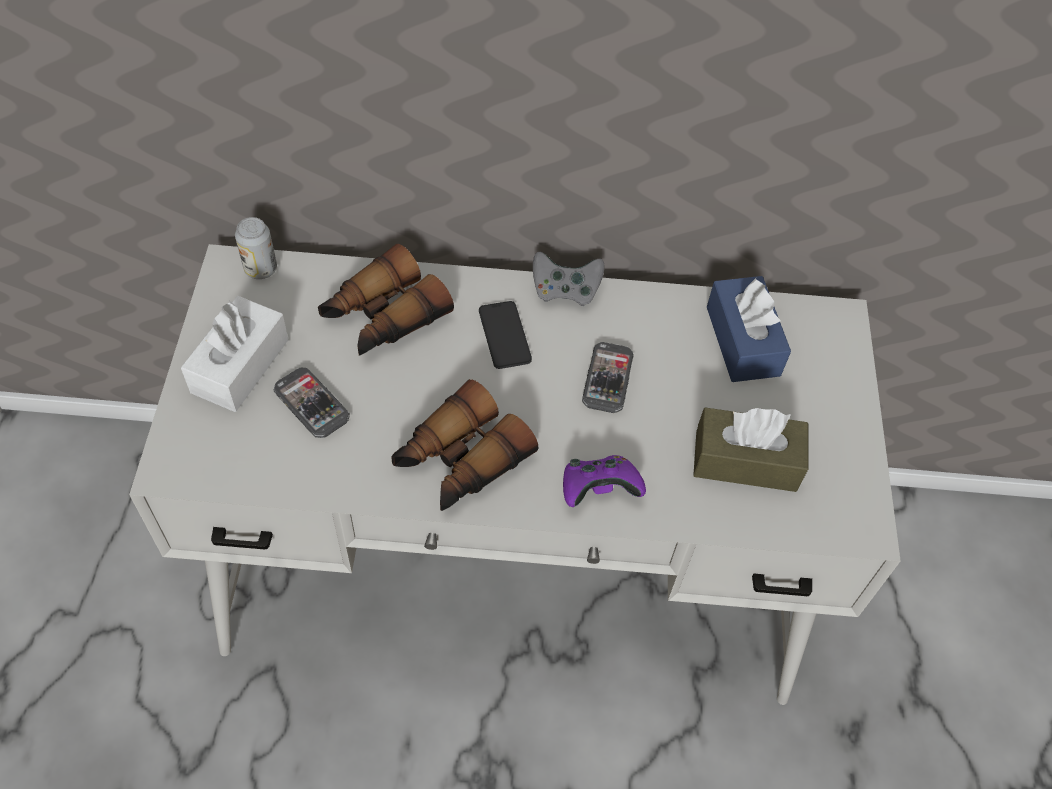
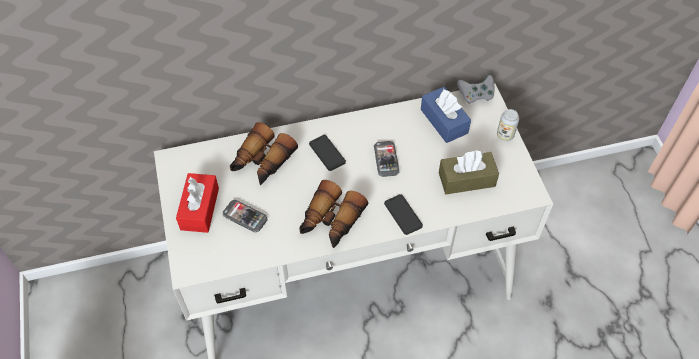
camera: 15 degrees left, 0 degrees up
(240, 366) = (200, 208): white tissue box -> red tissue box
(261, 269) = (187, 156): can -> can (505, 135)
(565, 290) = (348, 121): grey game controller -> grey game controller (475, 95)
(598, 490) = (403, 214): purple game controller -> phone

